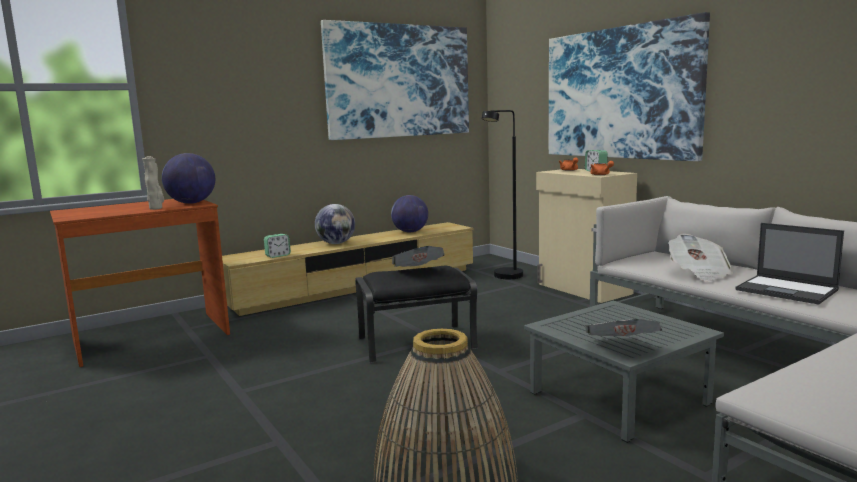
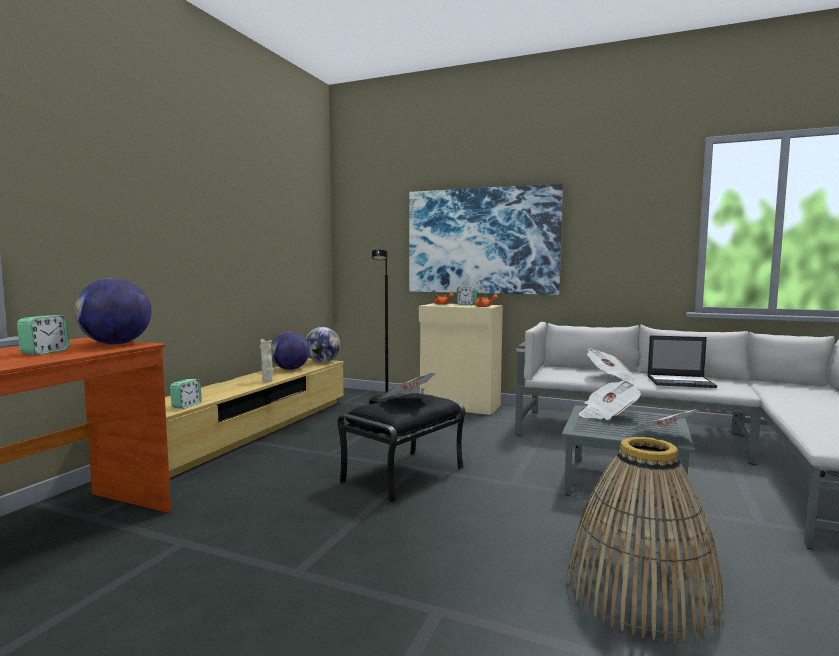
camera: 35 degrees left, 5 degrees down
(139, 207) = (45, 352): none -> alarm clock
(156, 208) = (84, 352): beige vase -> beige vase (267, 381)
(336, 243) = (232, 386): globe -> globe (322, 362)
(399, 81) = (271, 216): picture -> none
(621, 316) = (607, 415): none -> newspaper

